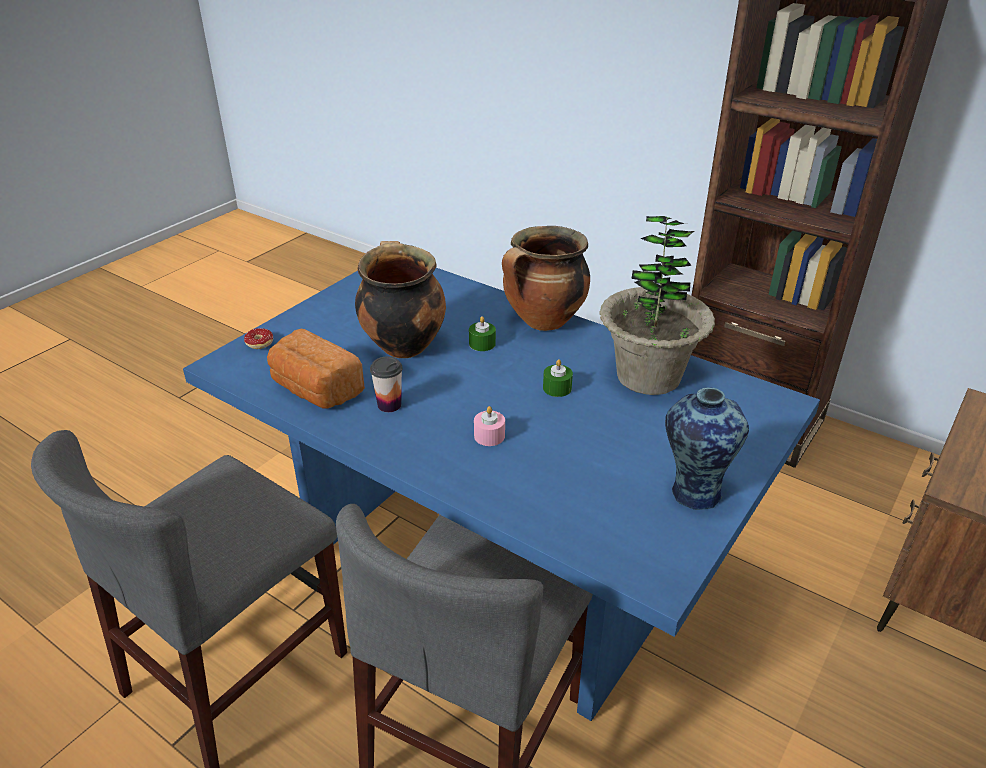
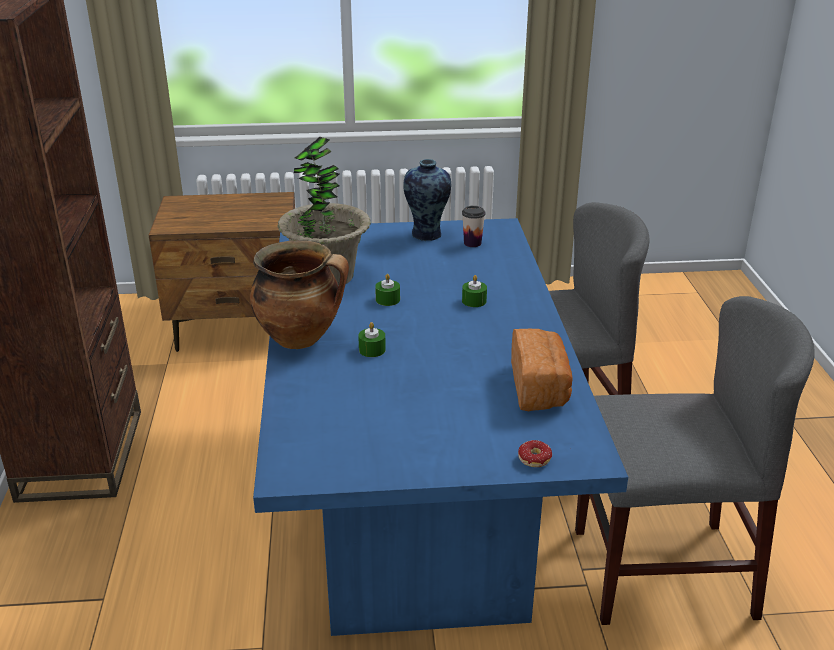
camera: 130 degrees left, 5 degrees down
(389, 405) = (503, 349): cup -> cup (472, 243)
(402, 345) = (426, 383): cooking pot -> none
(489, 436) = (474, 301): pink candle -> green candle

